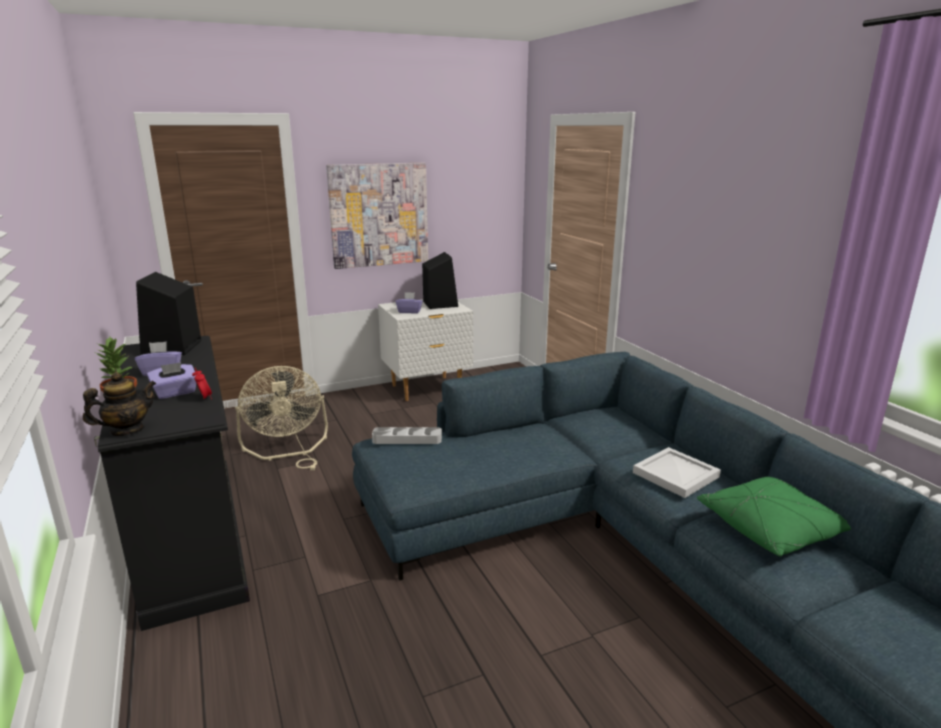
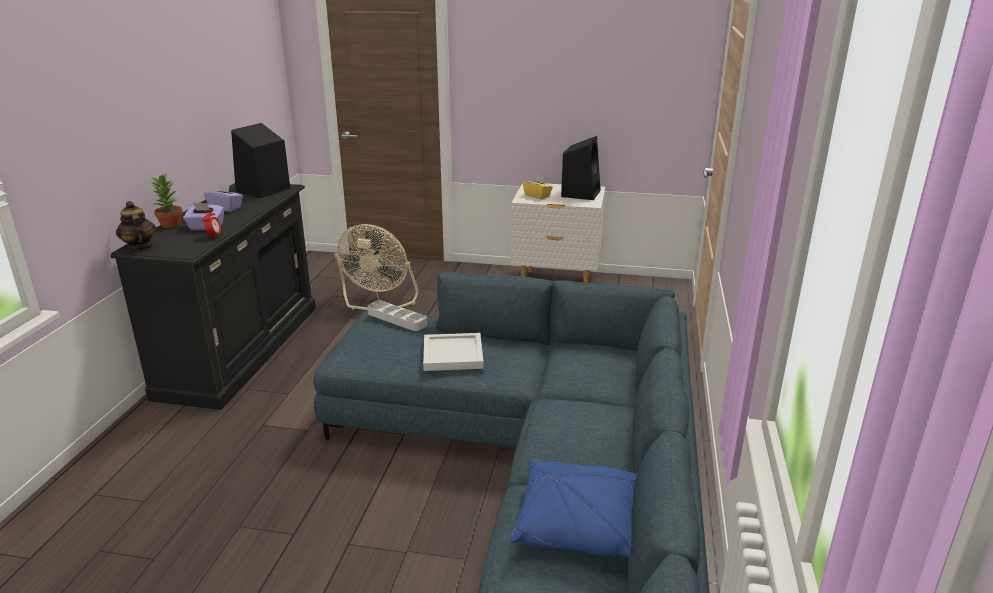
camera: 35 degrees right, 5 degrees up
(127, 430) = (139, 247): teapot -> teapot turned 120 degrees counterclockwise
(379, 215) = (531, 86): picture -> none
(409, 311) = (537, 196): purple tissue box -> yellow tissue box
(677, 475) = (575, 437): white tray -> white tray (454, 355)
(771, 529) = (580, 524): green pillow -> blue pillow

